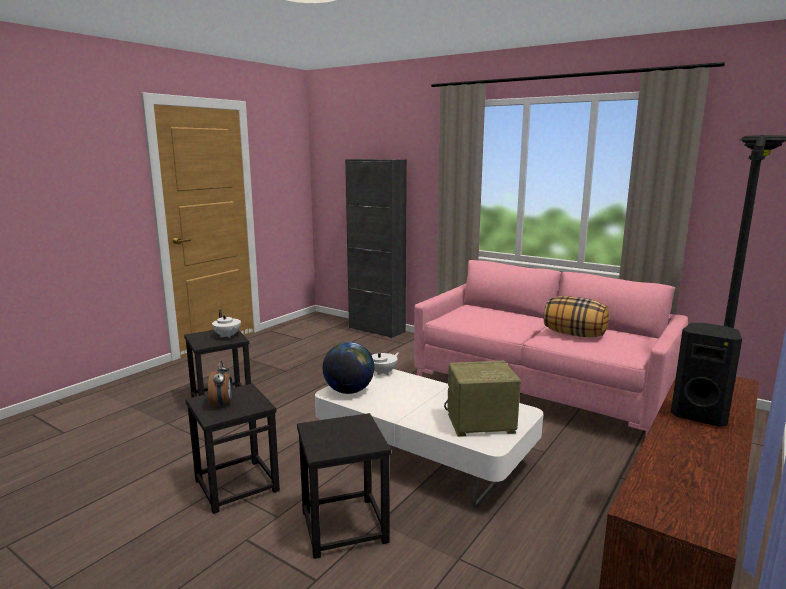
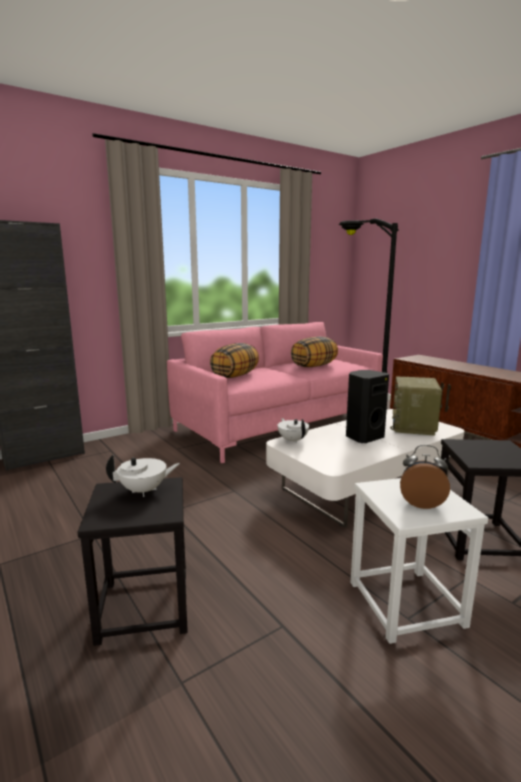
camera: 70 degrees left, 0 degrees up
(236, 485) = (405, 603): black stool -> white stool
(348, 391) = (331, 459): globe -> none
(476, 313) = (235, 376): none -> pillow
(699, 415) = (468, 367): black speaker -> black speaker (363, 437)

